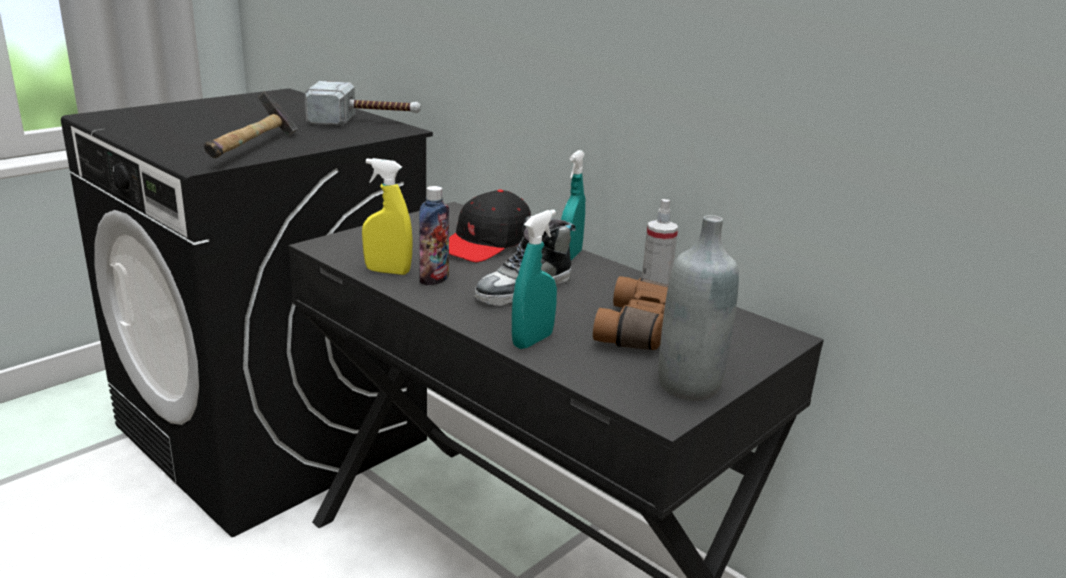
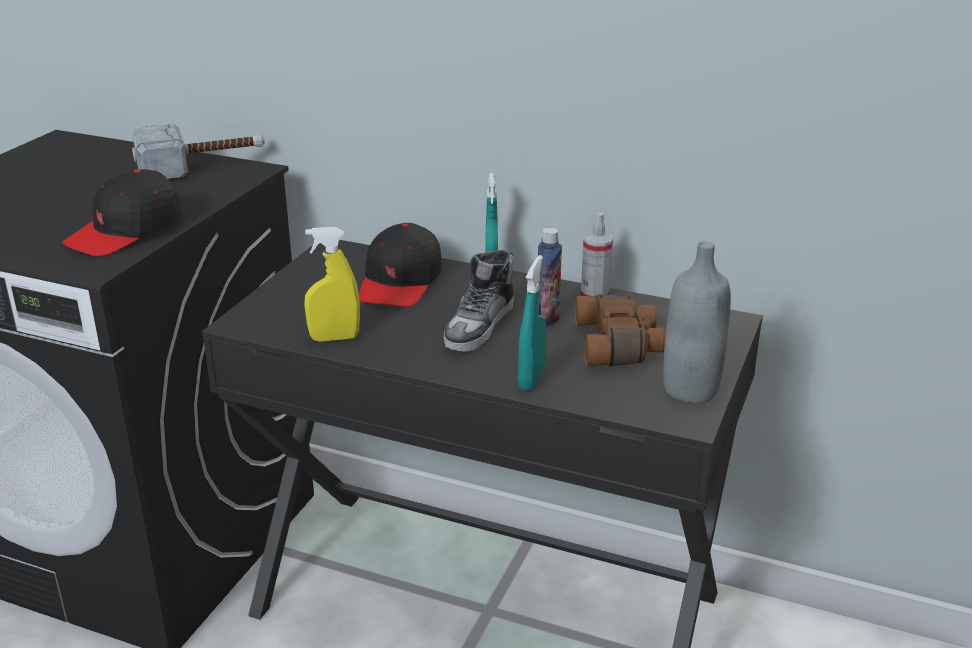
camera: 20 degrees left, 5 degrees up
(253, 149) = (126, 231): hammer -> black cap
(434, 279) = (387, 336): bottle -> bottle (547, 317)

